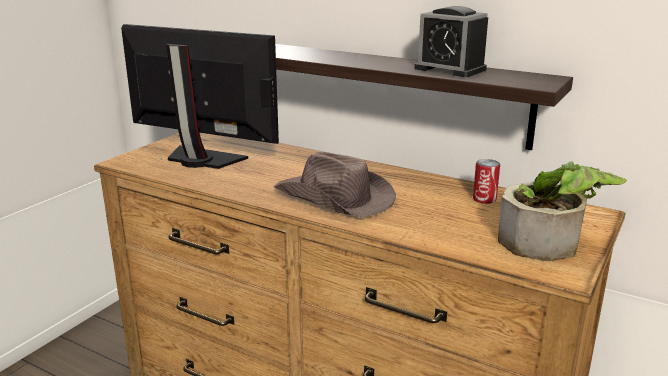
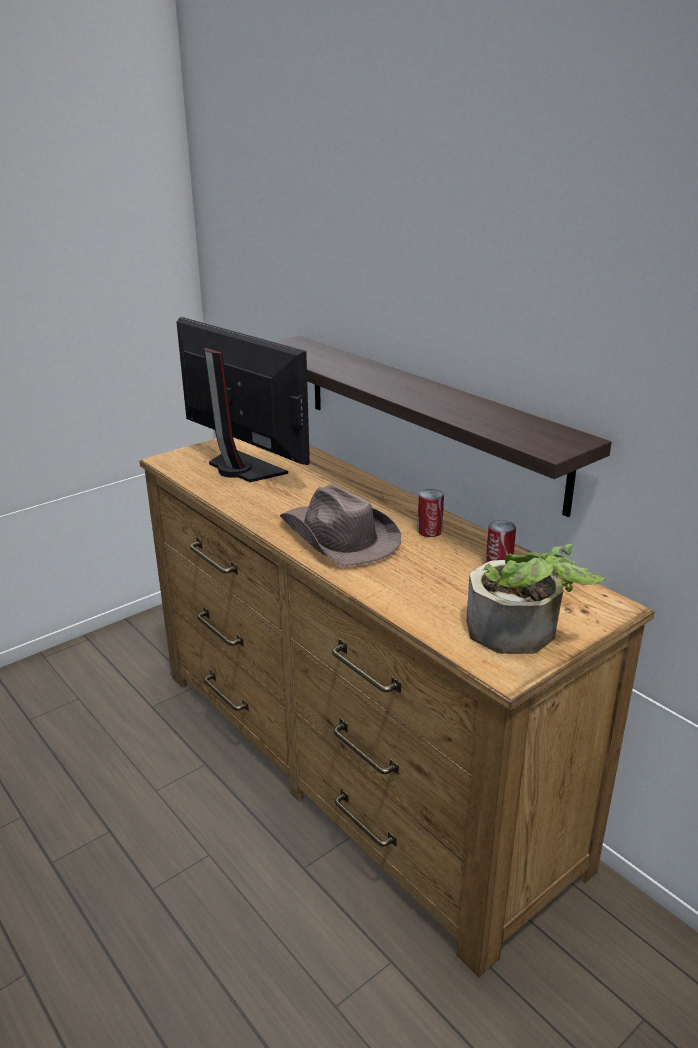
camera: 20 degrees right, 5 degrees up
(407, 184) = (429, 531): none -> can
(450, 69) = (479, 412): alarm clock -> none

